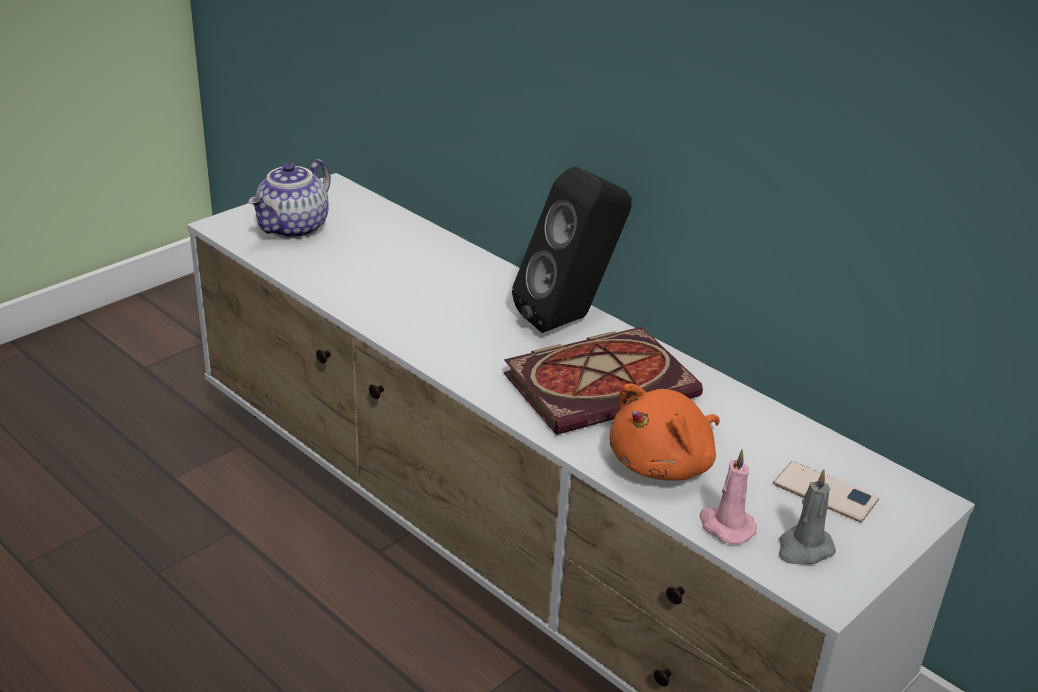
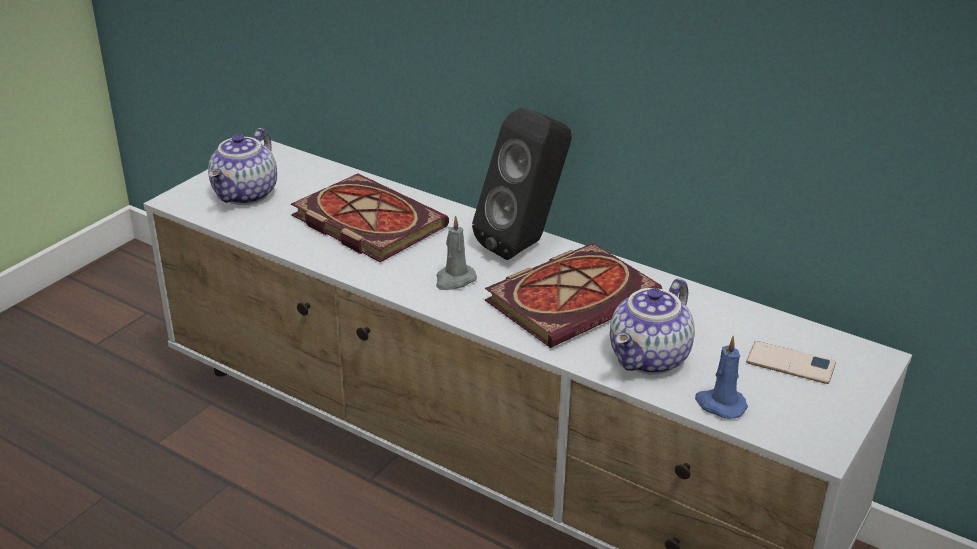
camera: 10 degrees left, 0 degrees up
(406, 272) = (364, 222): none -> book
(664, 464) = (650, 359): orange plush toy -> teapot
(725, 526) = (720, 404): pink candle -> blue candle
(803, 549) = (790, 413): grey candle -> grey candle (454, 280)

